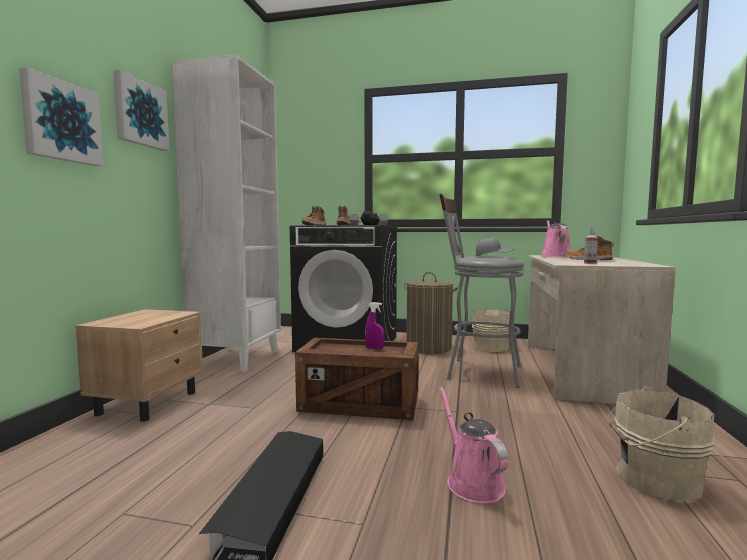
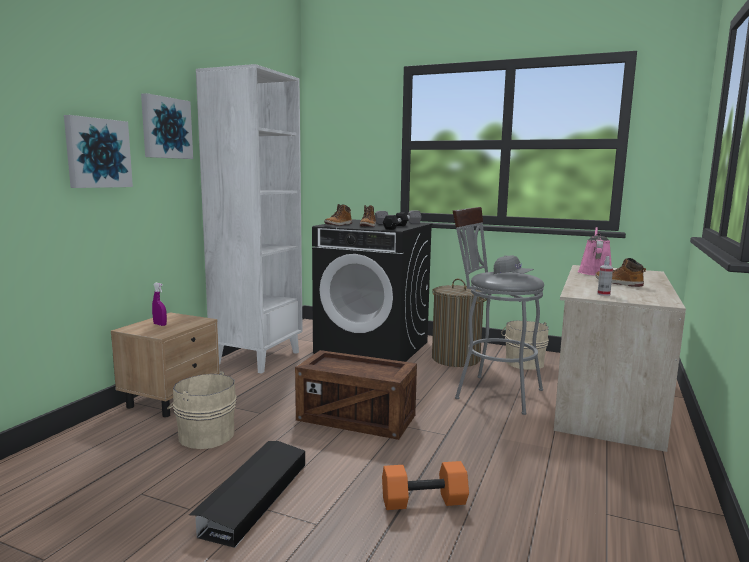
camera: 10 degrees right, 5 degrees up
(374, 348) = (371, 367): purple spray bottle -> purple spray bottle (160, 324)
(472, 482) = (423, 502): pink watering can -> orange dumbbell
(652, 478) = (593, 518): beige bucket -> beige bucket (205, 435)

